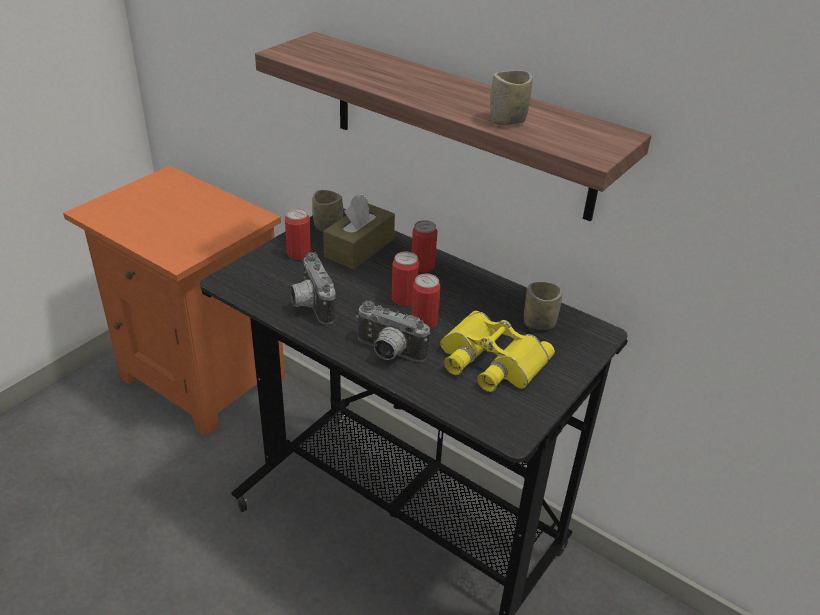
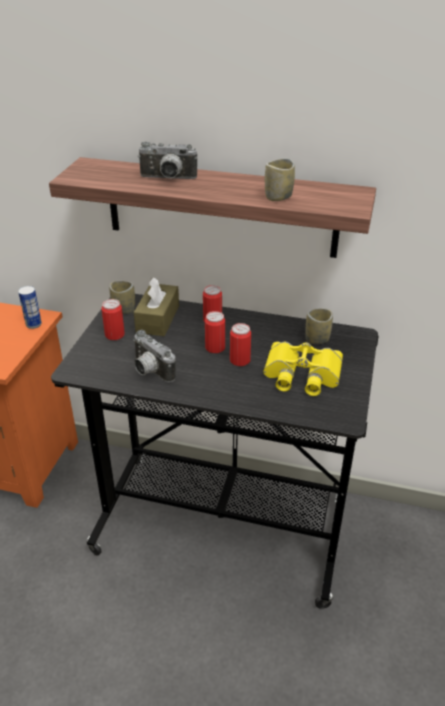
camera: 20 degrees left, 0 degrees up
(242, 223) = (33, 324): none -> can
(388, 353) = (229, 390): camera -> camera (168, 179)

